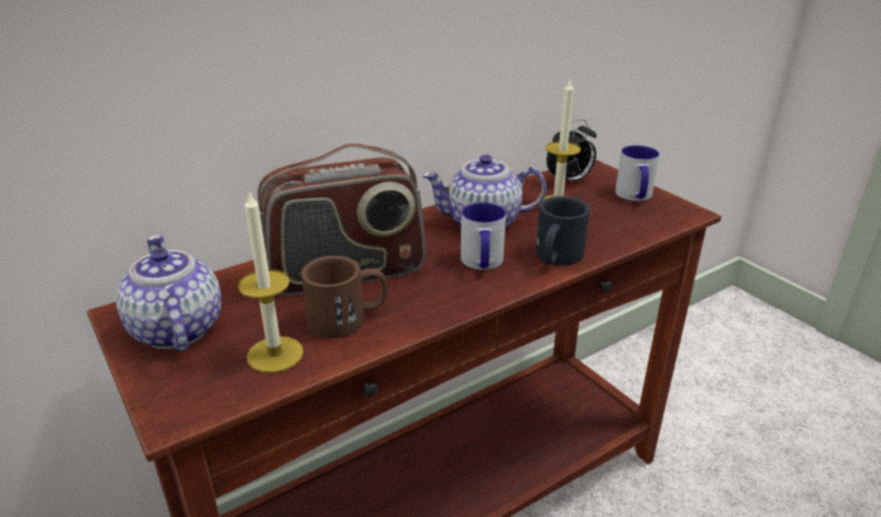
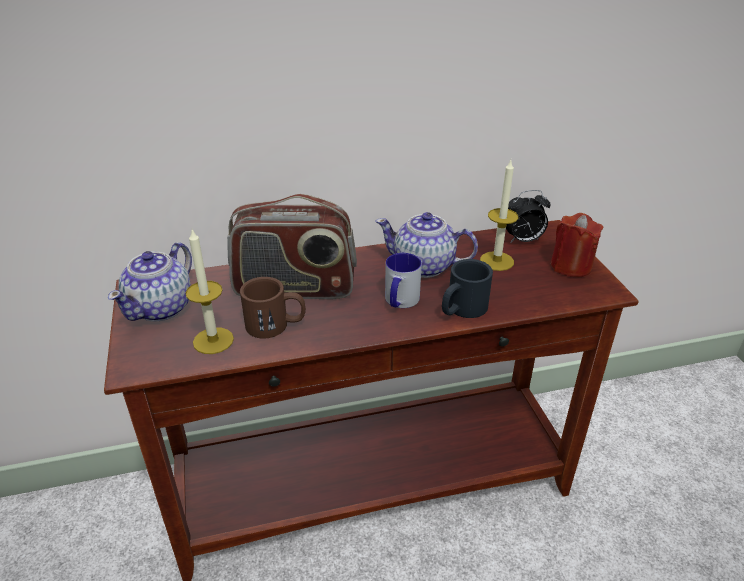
camera: 20 degrees right, 5 degrees up
(176, 330) = (161, 307): teapot -> teapot turned 150 degrees counterclockwise
(635, 196) = (571, 266): mug -> red candle

